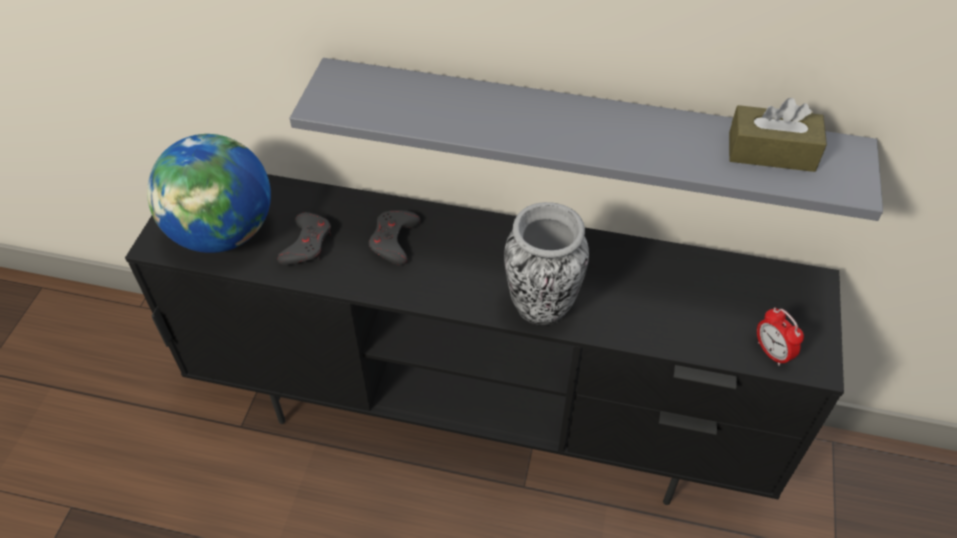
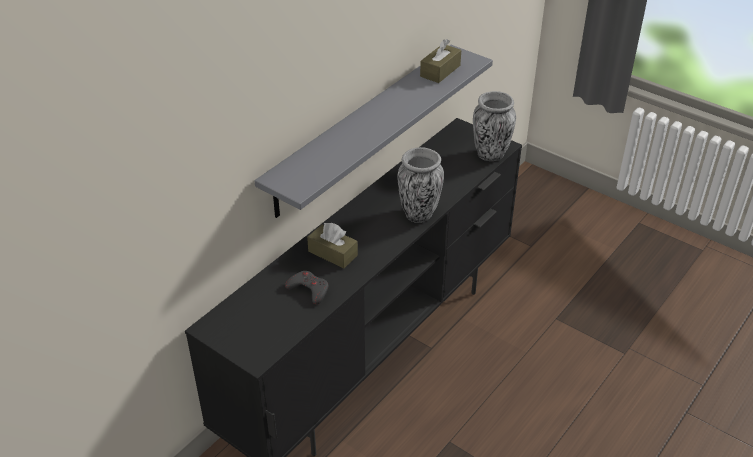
camera: 65 degrees left, 10 degrees down
(223, 233) = (271, 325): globe -> none
(394, 240) = (332, 253): grey game controller -> brown tissue box
(772, 352) = (490, 154): alarm clock -> vase

